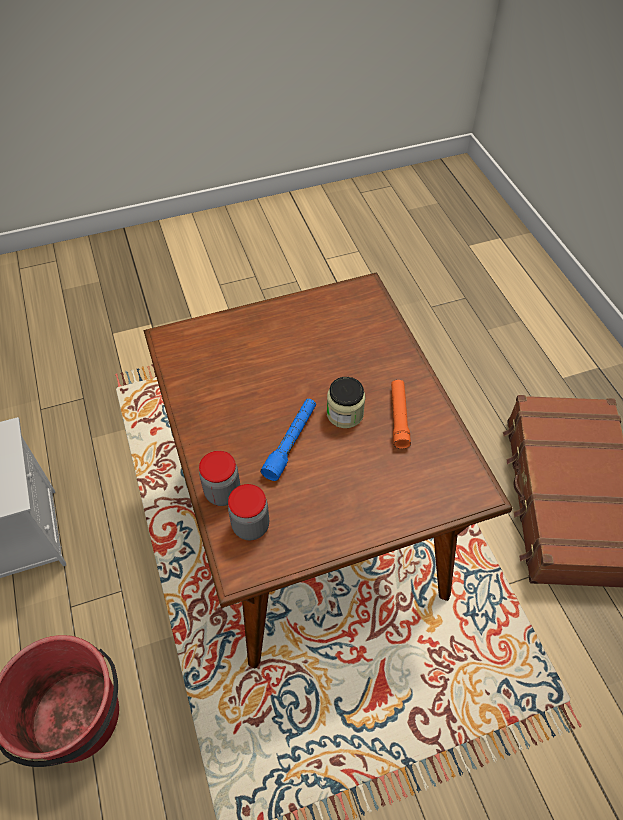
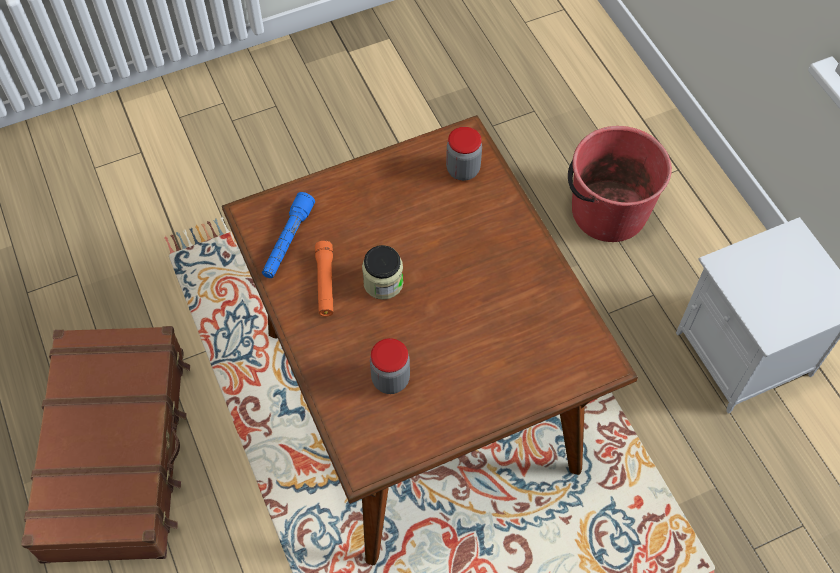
camera: 175 degrees right, 5 degrees up
(223, 492) = (494, 195): jar -> jar (390, 379)
(291, 442) = (436, 248): blue flashlight -> blue flashlight (288, 241)

